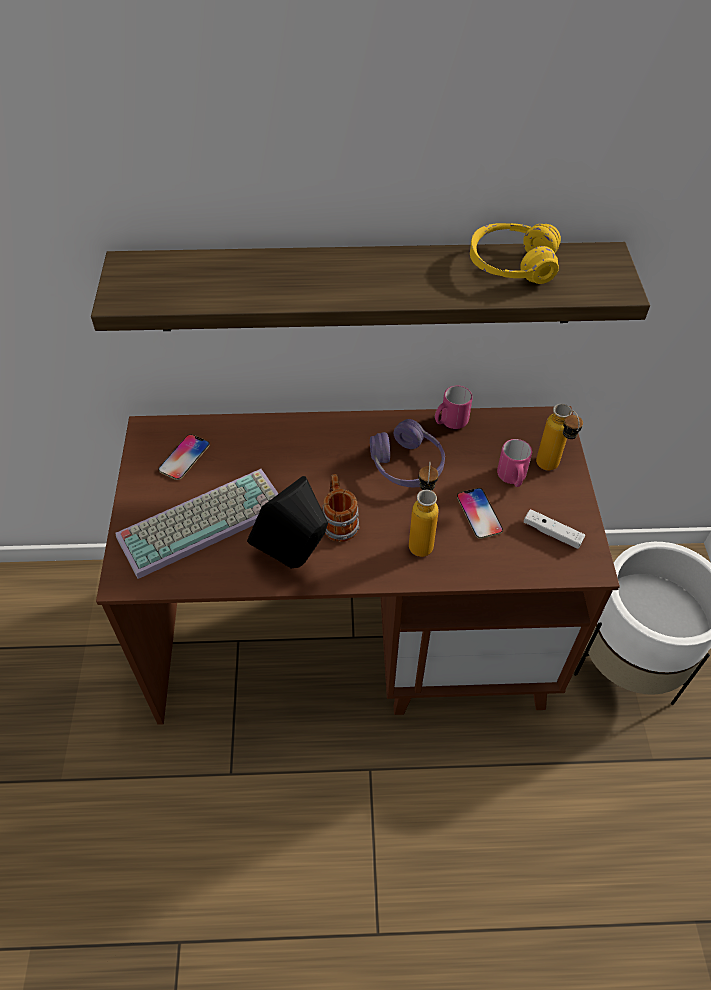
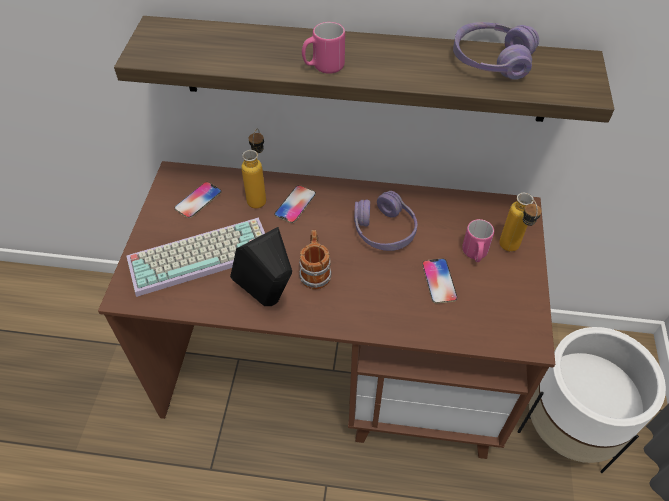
camera: 10 degrees right, 0 degrees up
(299, 448) = (295, 204): none -> phone
(421, 539) = (383, 296): bottle -> bottle (259, 196)
(450, 422) = (429, 198): pink mug -> pink mug (323, 67)
(512, 265) = (491, 61): yellow headphones -> purple headphones
(552, 533) = (501, 307): white game controller -> none

